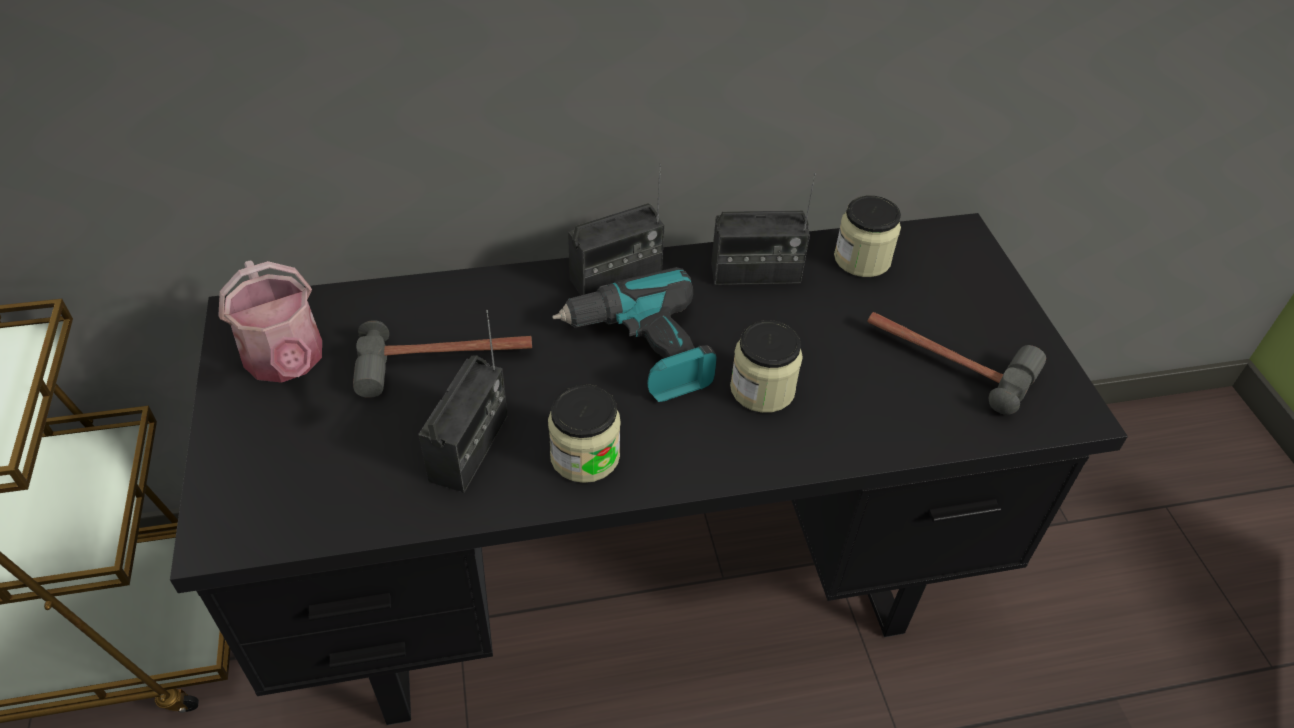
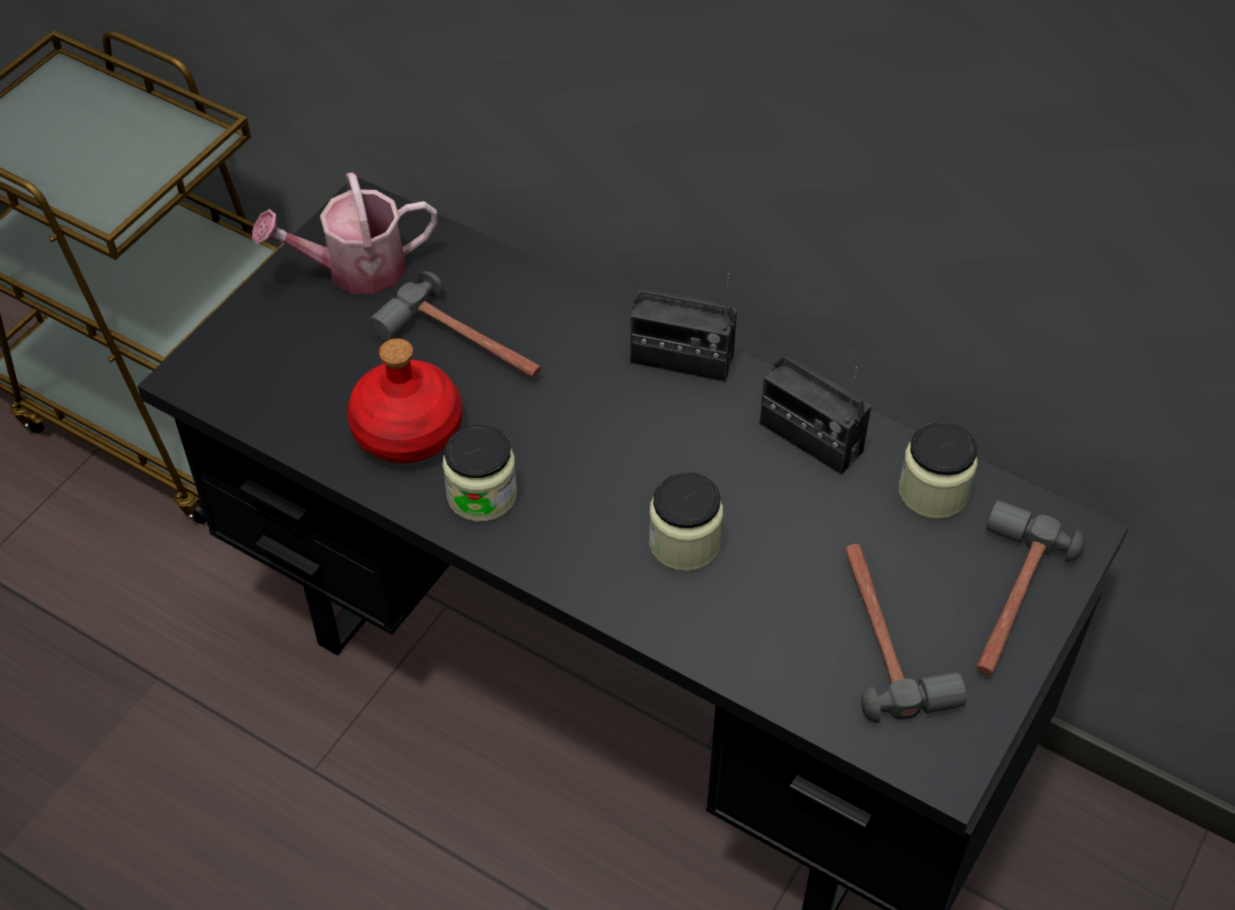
camera: 45 degrees right, 5 degrees up
(287, 362) = (354, 269): watering can -> watering can turned 60 degrees clockwise
(470, 448) = (408, 428): radio -> red bottle
(642, 350) = (626, 440): power drill -> none
(977, 292) = (1007, 600): none -> hammer

